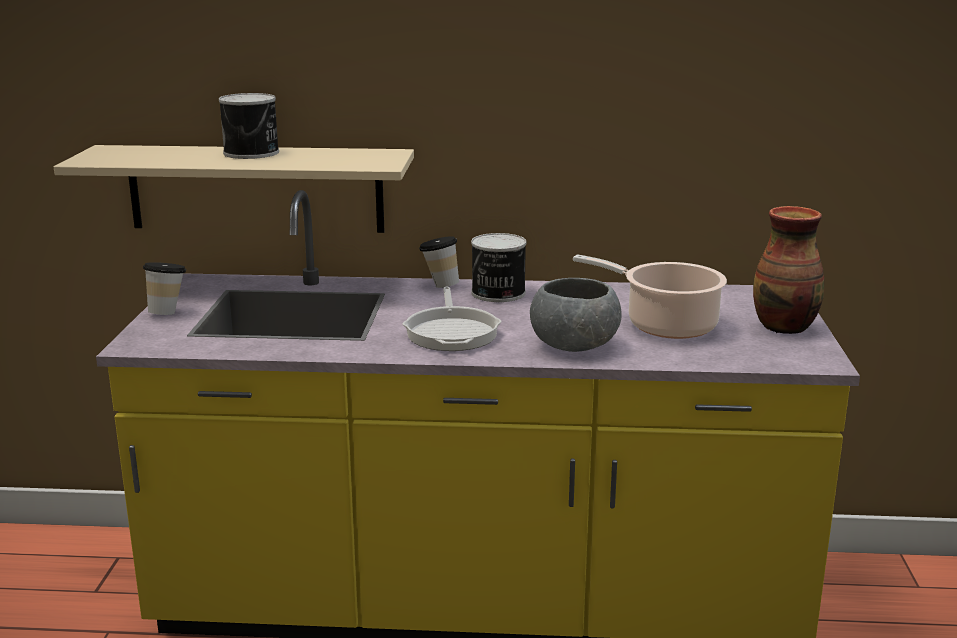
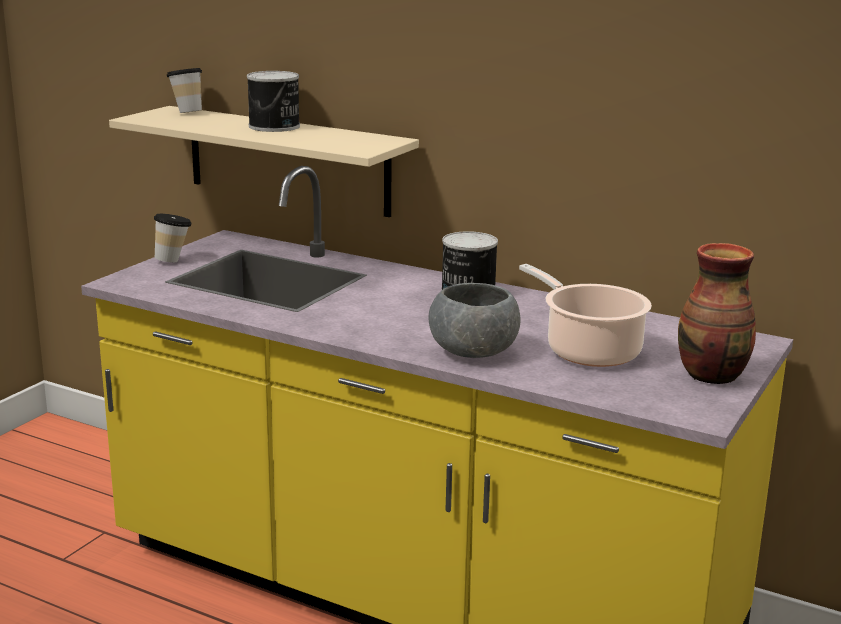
camera: 25 degrees right, 0 degrees up
(439, 285) = (424, 276): cup -> cup (187, 112)
(452, 332) = (379, 319): frying pan -> none

